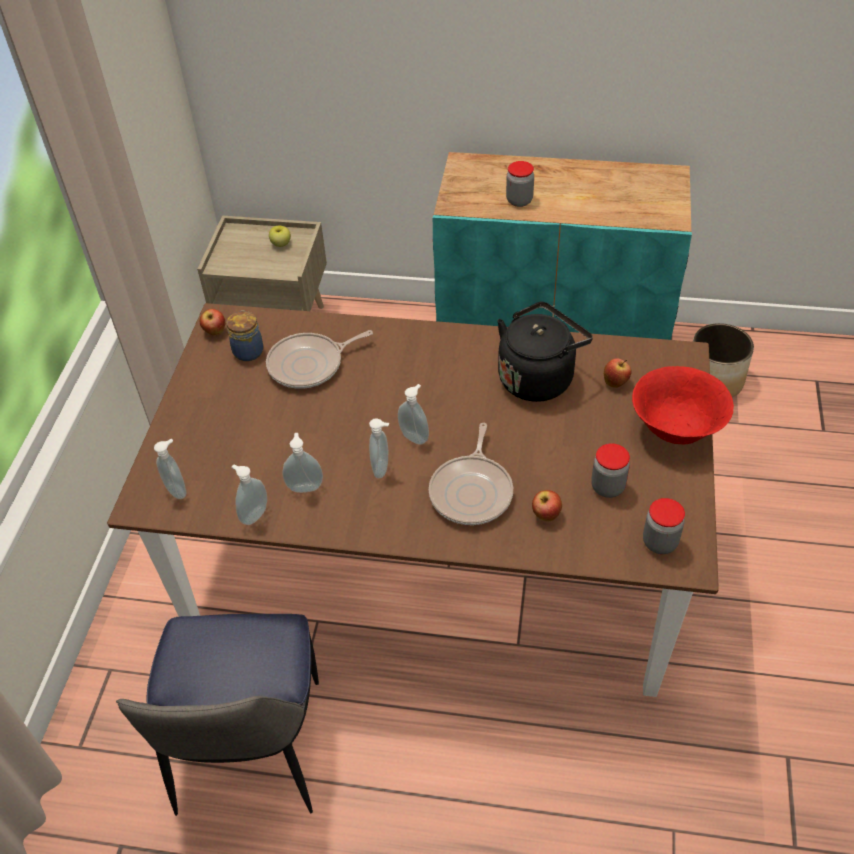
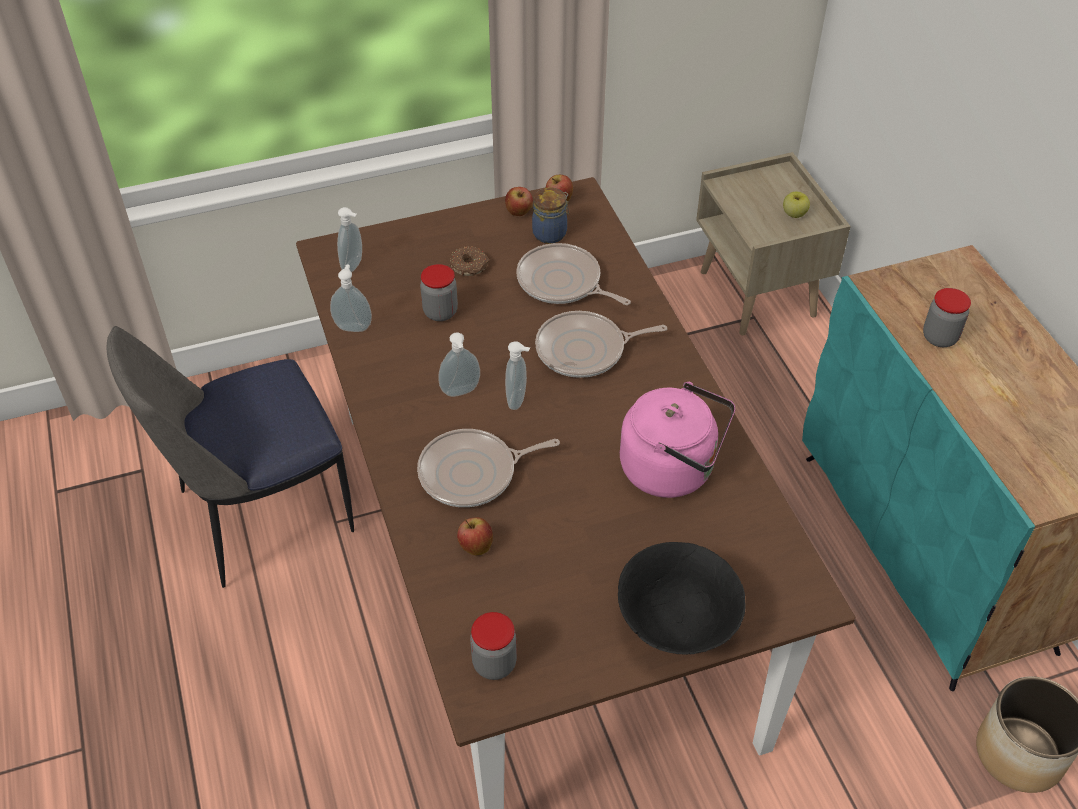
camera: 60 degrees right, 0 degrees up
(244, 413) = (470, 266): none -> donut
(305, 486) = (406, 346): soap dispenser -> none
(391, 379) = (585, 350): none -> frying pan
(538, 377) = (673, 469): black kettle -> pink kettle
(607, 487) = (547, 589): jar -> jar (440, 312)
(615, 382) = (714, 543): apple -> apple (519, 213)
(676, 430) = (676, 628): red bowl -> black bowl

